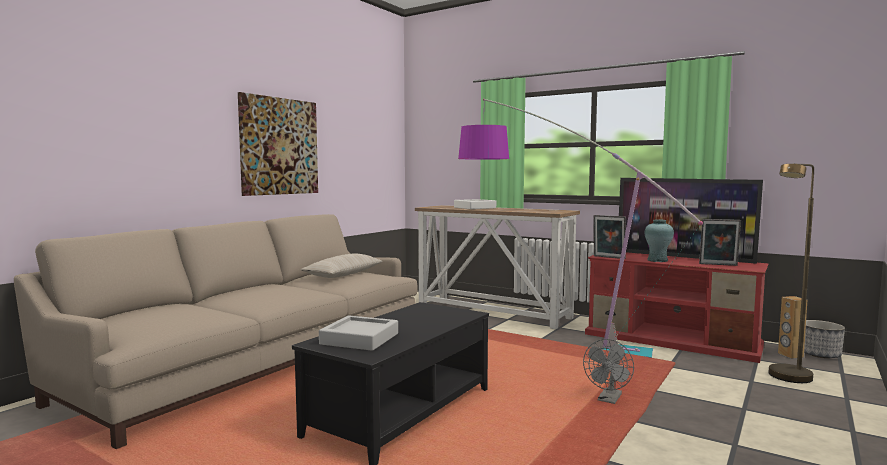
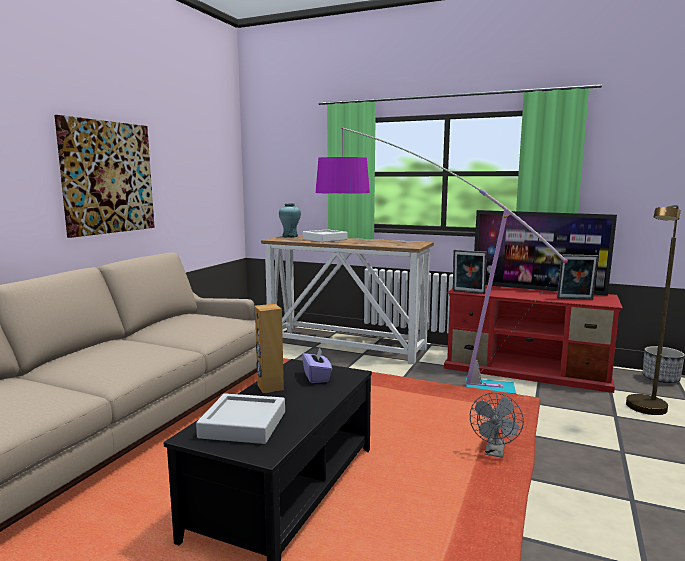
camera: 10 degrees left, 5 degrees up
(343, 274) = (193, 322): beige pillow -> none
(437, 314) = (317, 377): none -> purple tissue box
(657, 260) = (516, 295): turquoise vase -> turquoise vase (290, 236)
(790, 355) = (636, 381): brown speaker -> brown speaker (270, 387)

